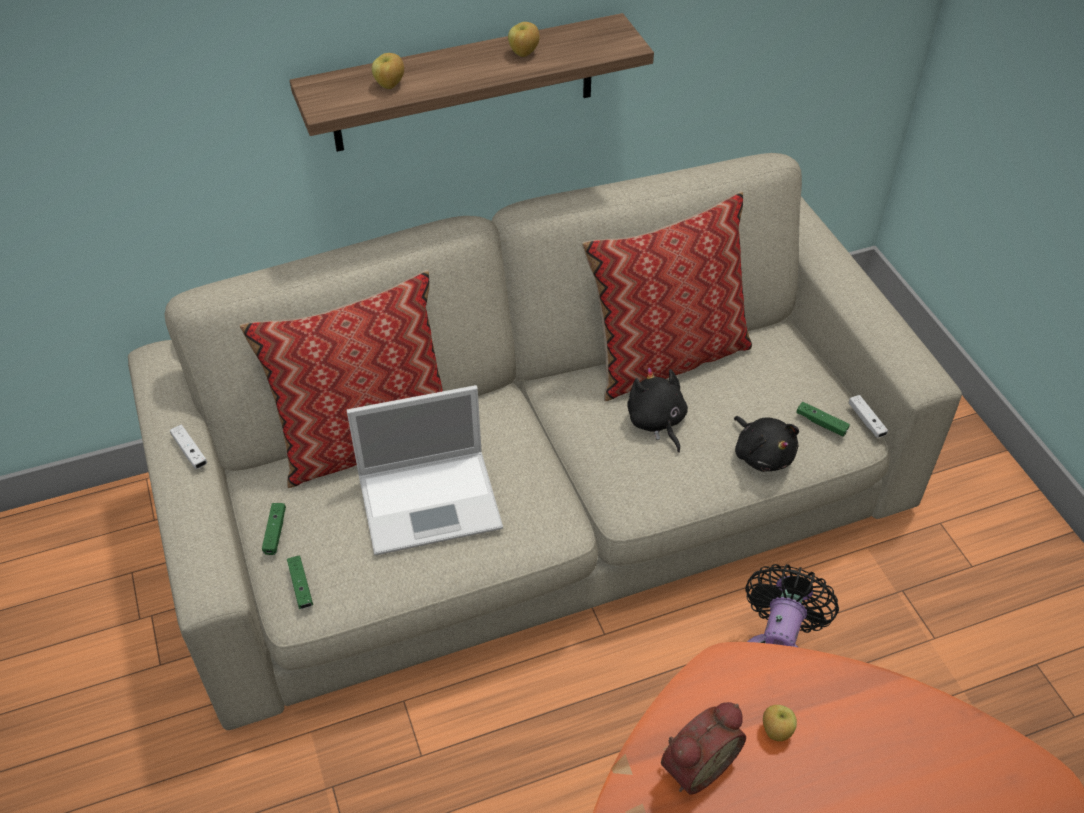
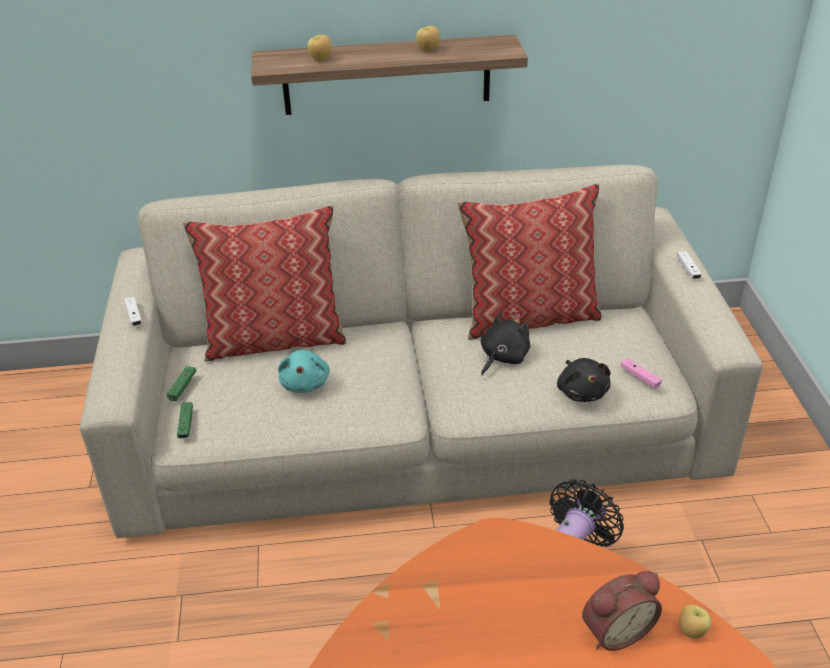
camera: 15 degrees right, 10 degrees down
(432, 500) = (305, 383): laptop -> turquoise plush toy
(656, 422) = (502, 357): black plush toy -> black plush toy turned 45 degrees clockwise
(695, 764) = (443, 600): alarm clock -> alarm clock (615, 630)
(776, 731) = (520, 589): apple -> apple (691, 631)
(821, 423) = (640, 377): green game controller -> pink game controller
(866, 421) = (681, 383): white game controller -> white game controller (688, 269)

